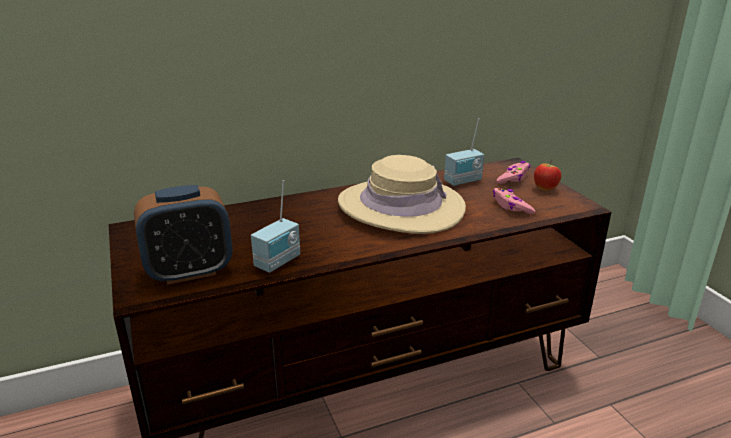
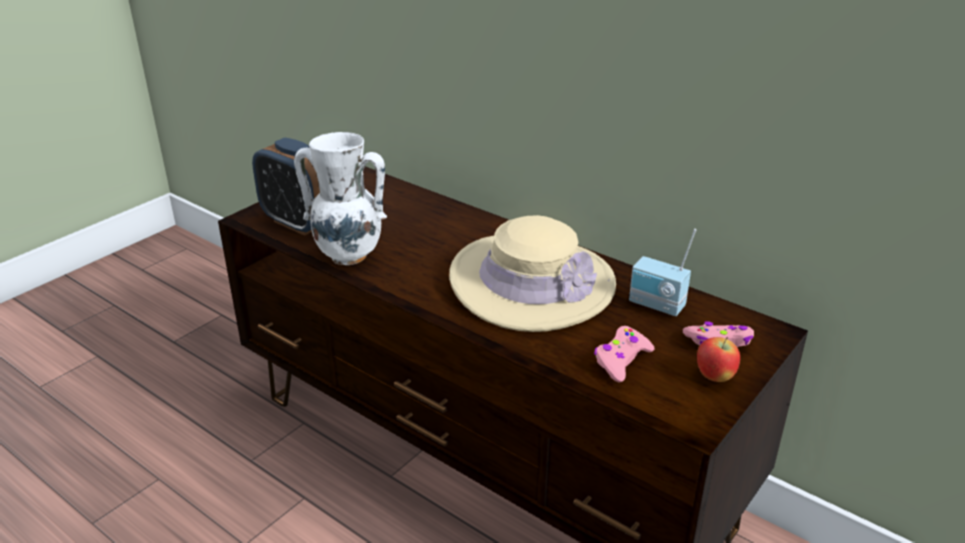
camera: 60 degrees right, 5 degrees up
(279, 262) = (348, 255): radio -> white vase

